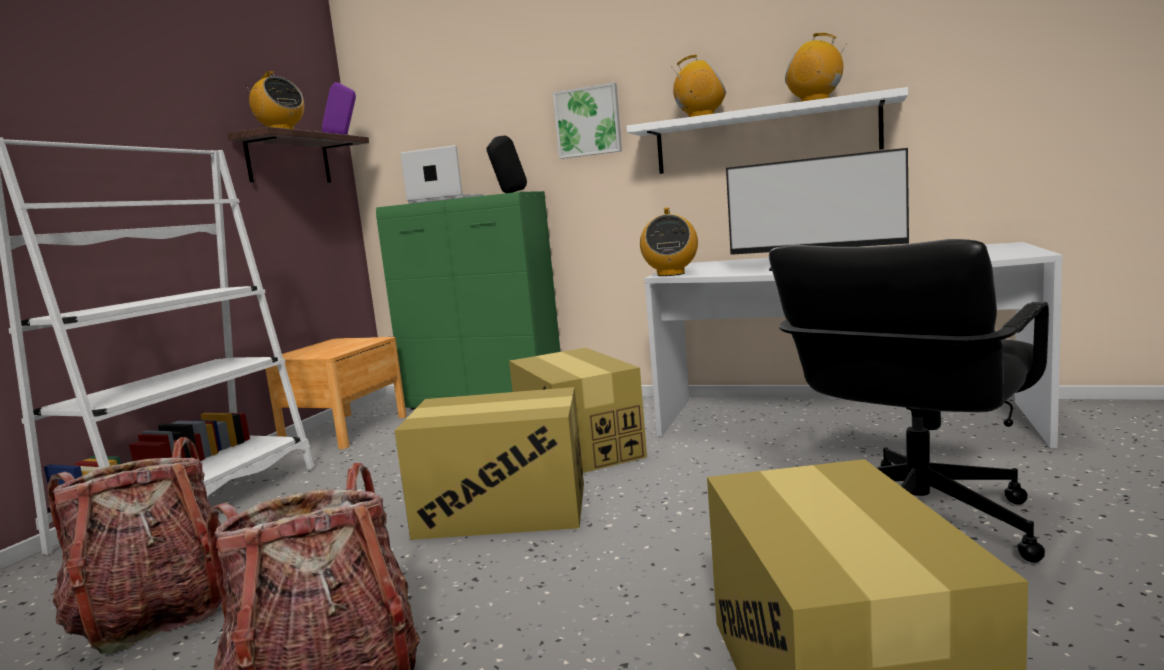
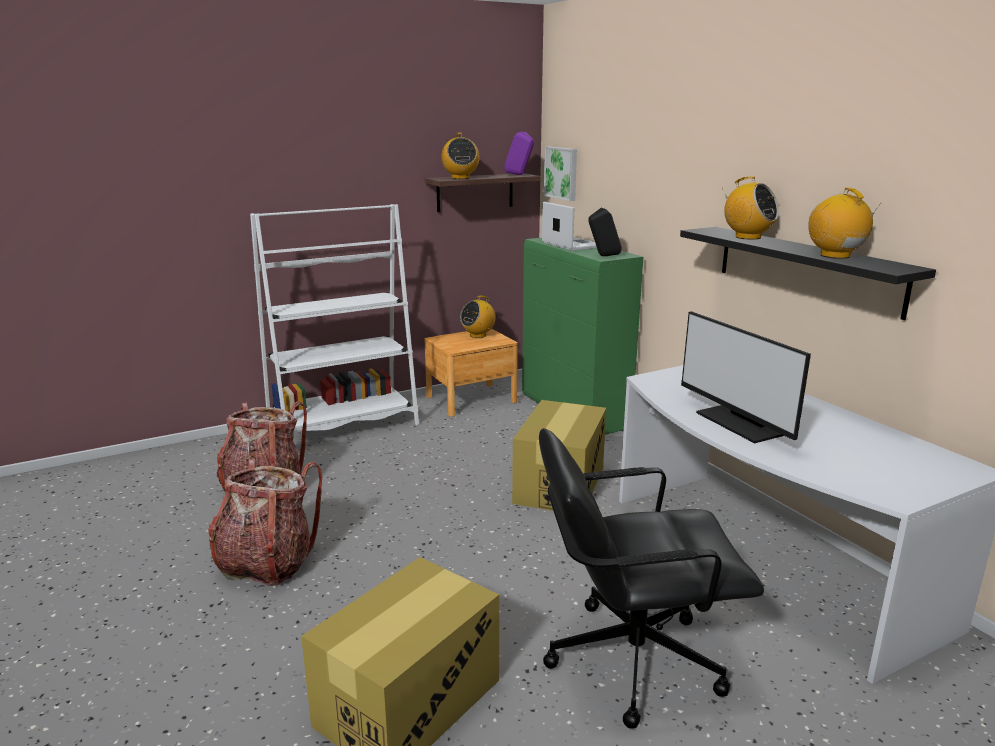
camera: 40 degrees right, 10 degrees up
(502, 509) = (451, 509): cardboard box -> none
(588, 122) = (681, 206): picture -> picture (562, 173)
(670, 274) = (650, 380): radio -> radio (478, 335)
(764, 137) = (806, 269): white shelf -> black shelf

